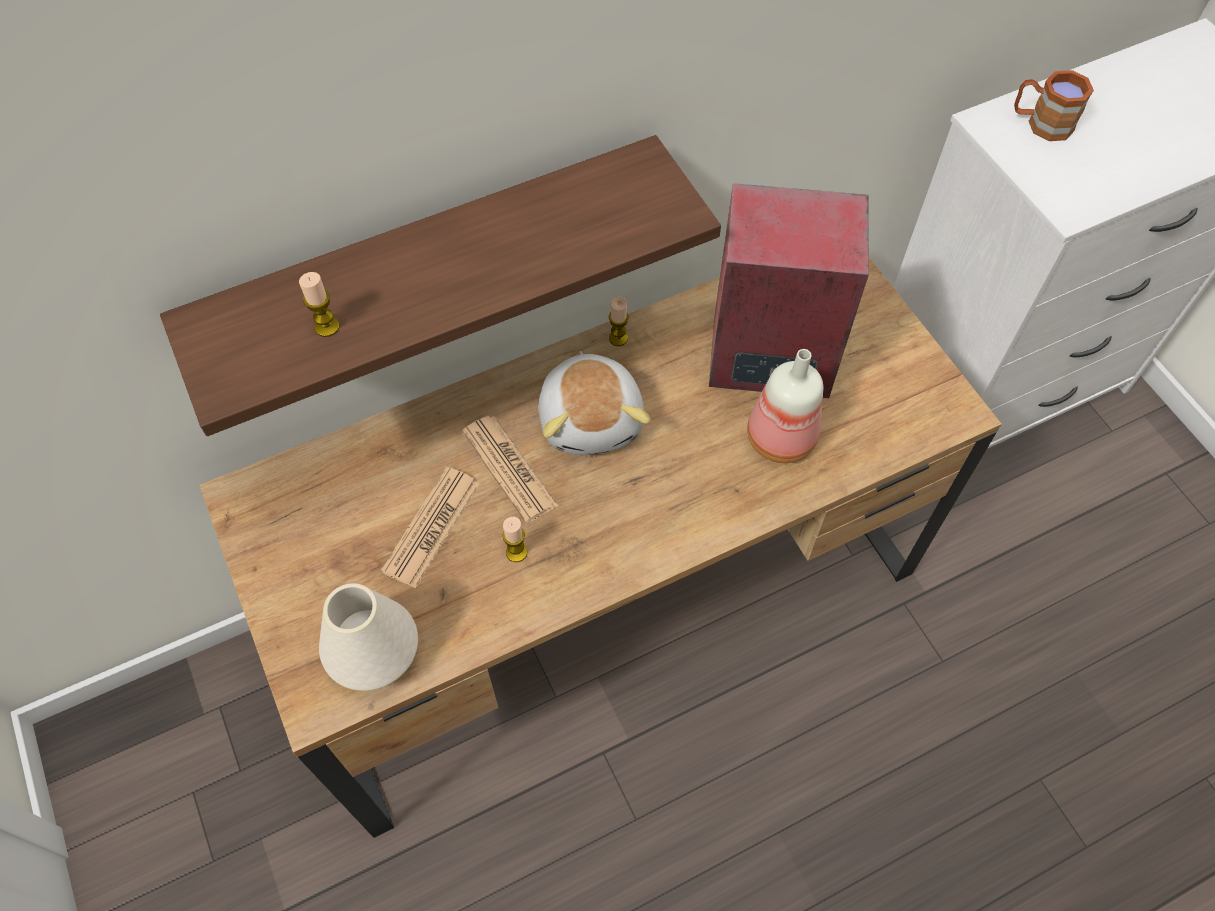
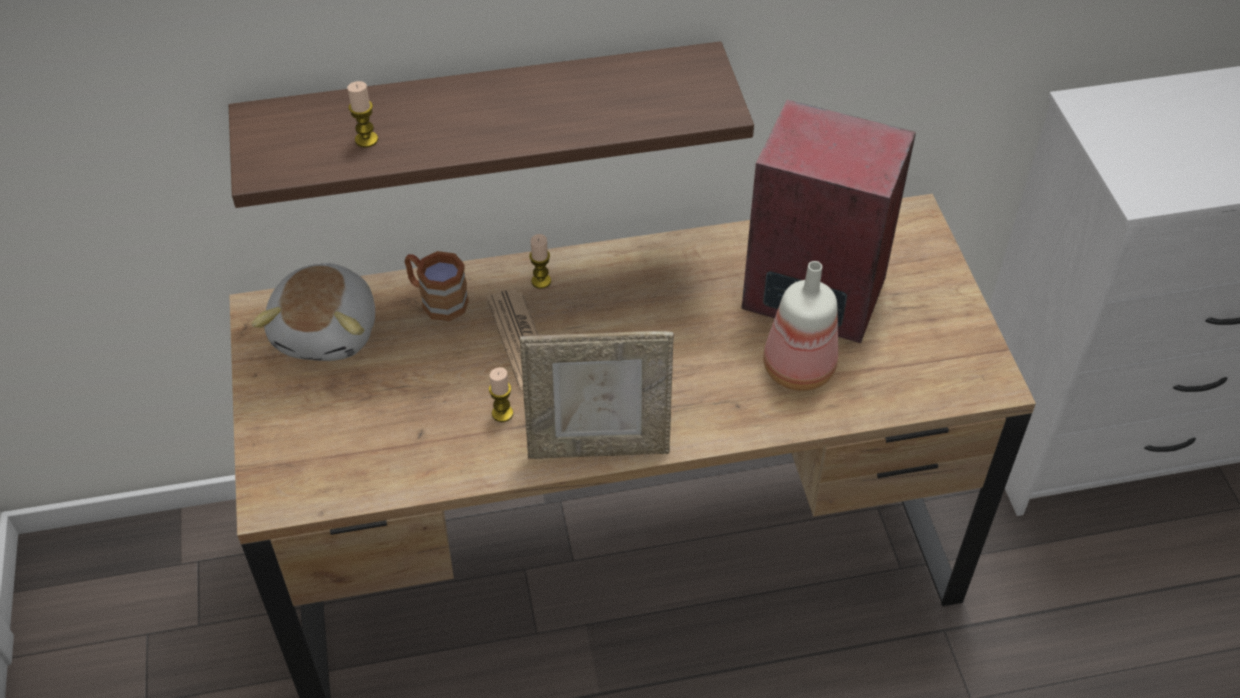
camera: 15 degrees right, 10 degrees down
(375, 655) = (339, 471): white vase -> none
(431, 527) = (429, 374): newspaper -> none
(592, 419) = (616, 314): plush toy -> plush toy (328, 331)
(618, 338) = (666, 249): candle -> candle (541, 281)
(620, 565) = (598, 446): none -> picture frame
(1040, 123) = (1140, 114): brown mug -> brown mug (437, 299)

